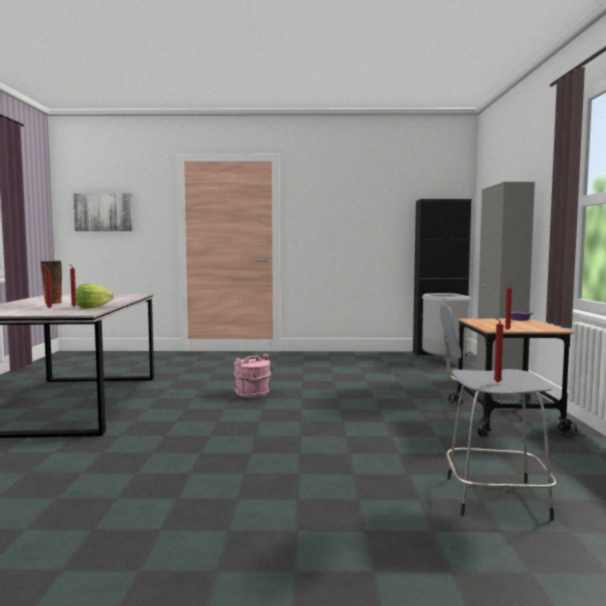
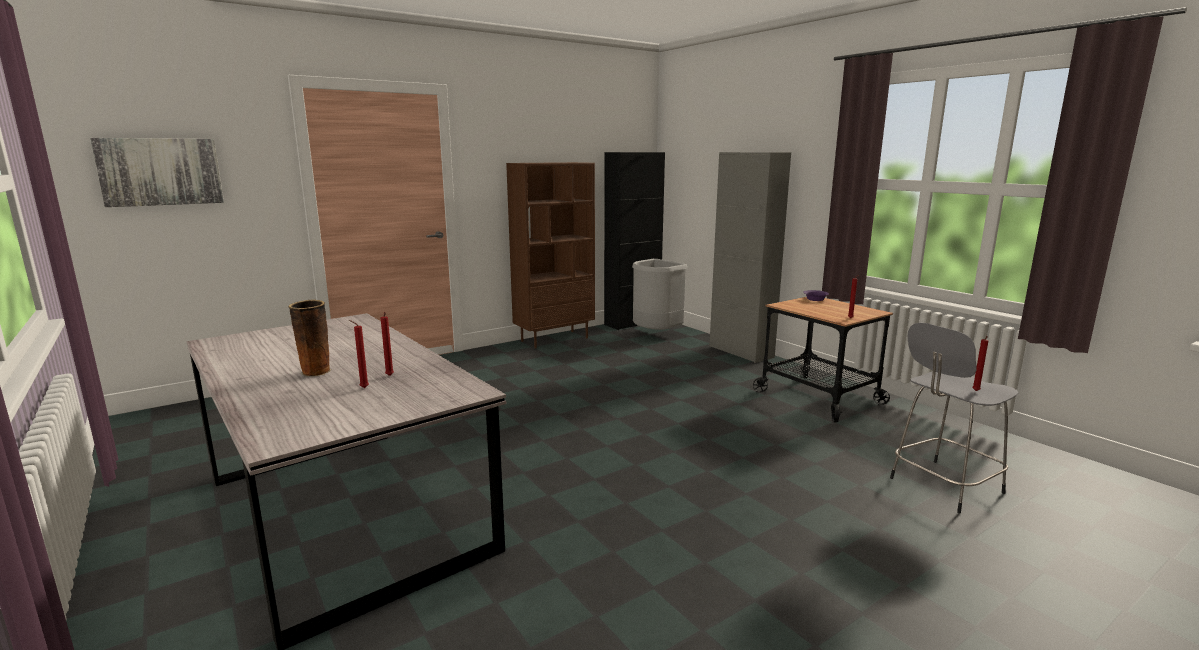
camera: 35 degrees left, 10 degrees up
(92, 307) = (427, 372): lettuce -> none
(252, 393) = (555, 426): pink bucket -> none
(354, 354) = (554, 339): none -> brown bookcase

